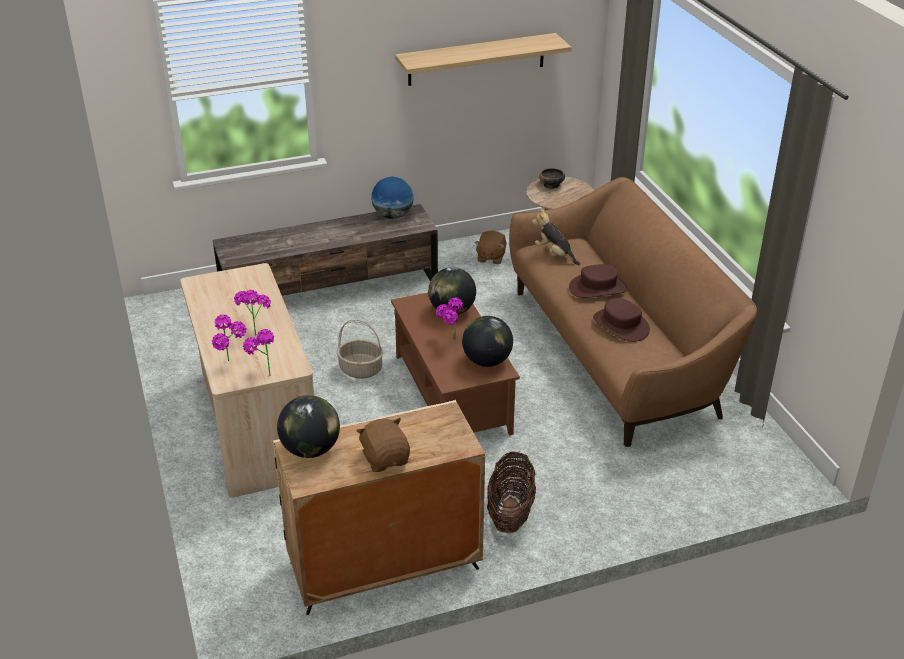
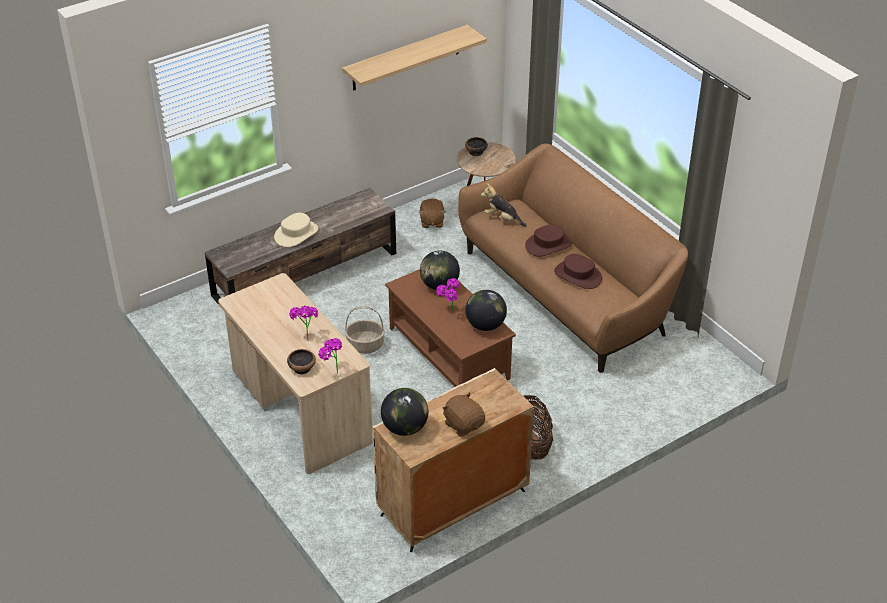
camera: 15 degrees left, 5 degrees up
(232, 363) = (302, 368): potted plant -> bowl
(318, 236) = (296, 234): none -> beige hat
(393, 216) = (351, 203): globe -> none

